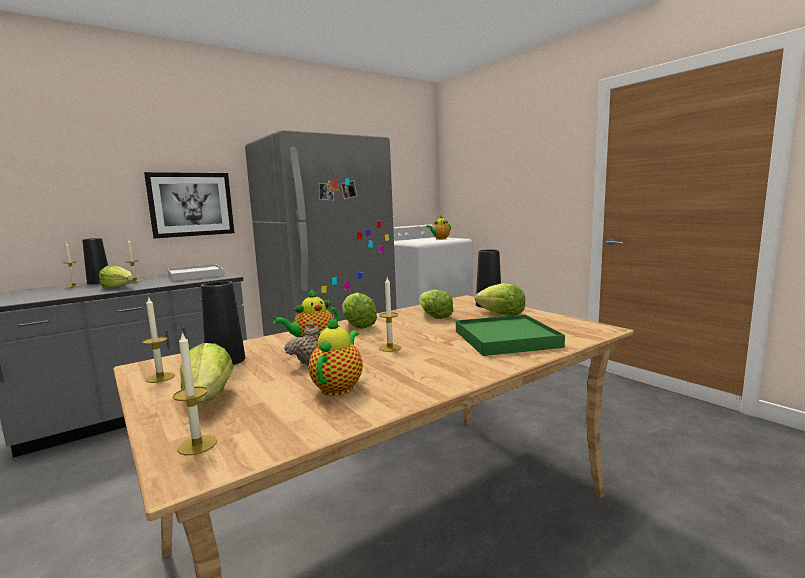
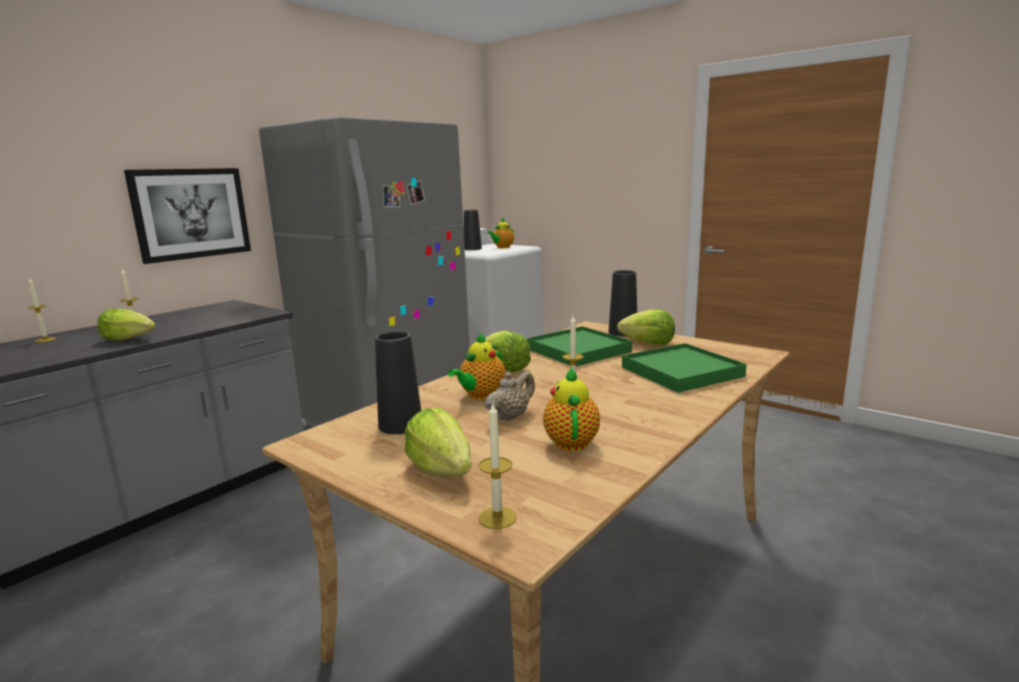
camera: 15 degrees left, 5 degrees up
(99, 282) = (78, 332): black vase -> black vase (472, 249)
(160, 377) = (347, 453): candle -> none
(196, 275) = (218, 313): white tray -> none
(434, 316) = (578, 350): lettuce -> green tray

